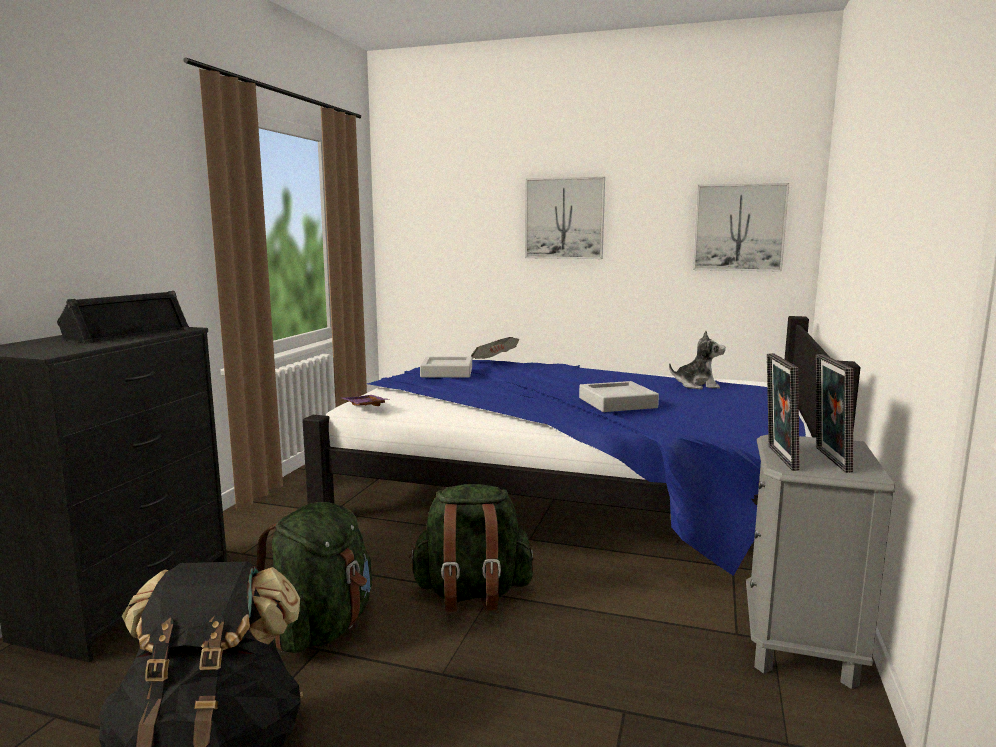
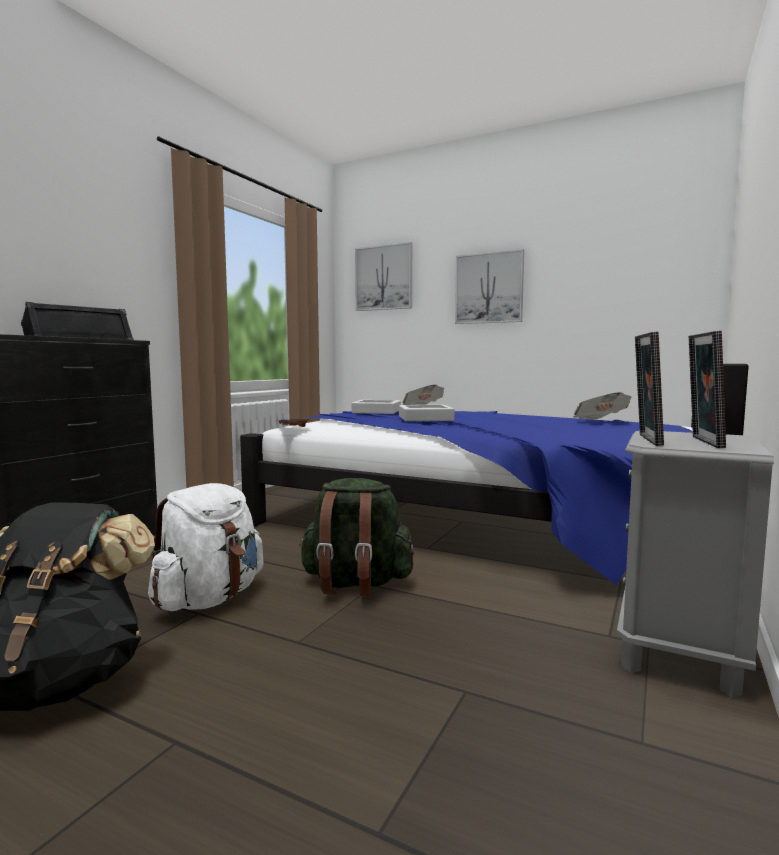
camera: 10 degrees right, 5 degrees down
(321, 628) = (209, 598): green backpack -> white backpack
(617, 403) = (514, 426): grey tray -> grey tray (425, 418)
(697, 385) = (600, 422): plush toy -> newspaper
(739, 227) = (647, 287): picture -> picture (384, 278)

